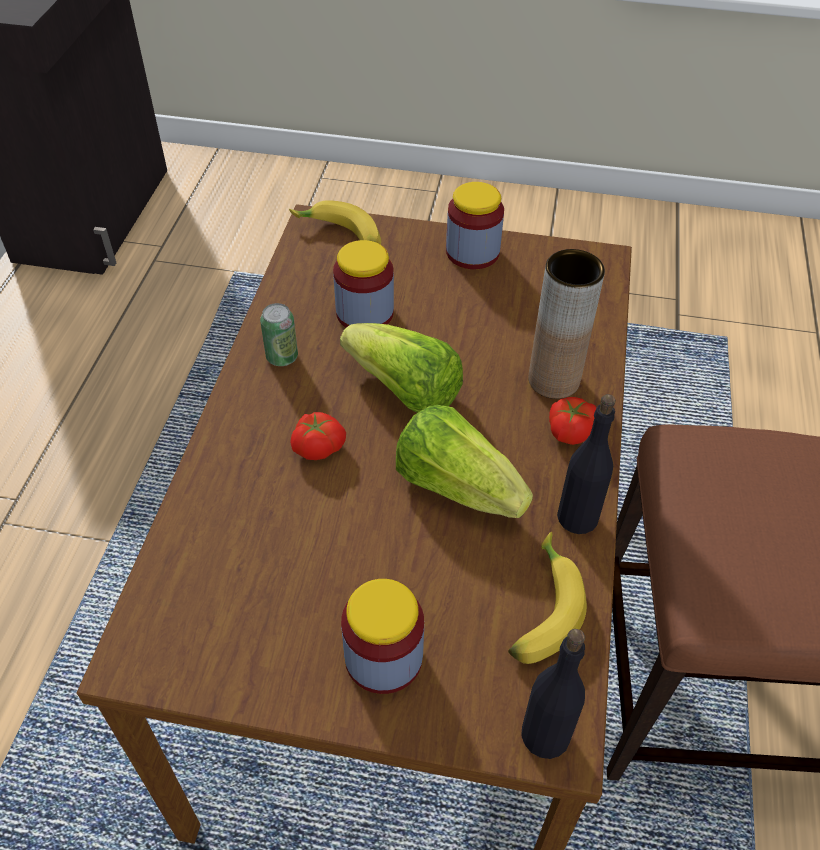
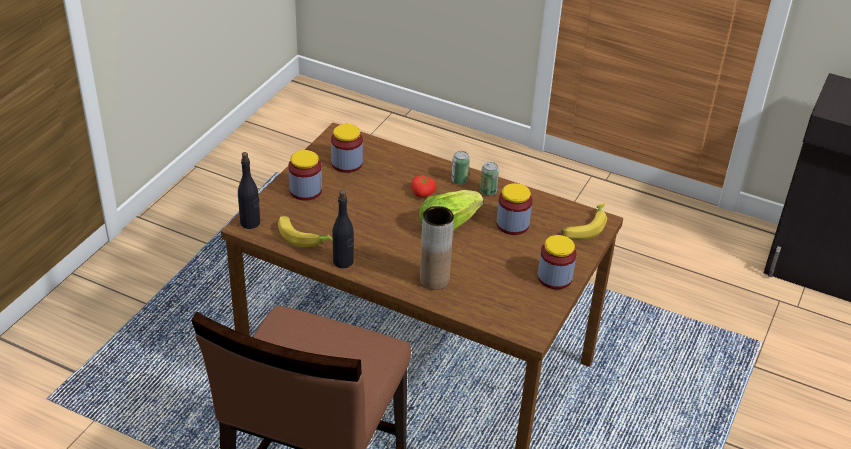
camera: 105 degrees right, 10 degrees down
(254, 605) = (347, 163): none -> jar
(259, 401) = (459, 180): none -> can
(456, 486) = (380, 229): lettuce -> none
(569, 430) = (397, 275): tomato -> none

